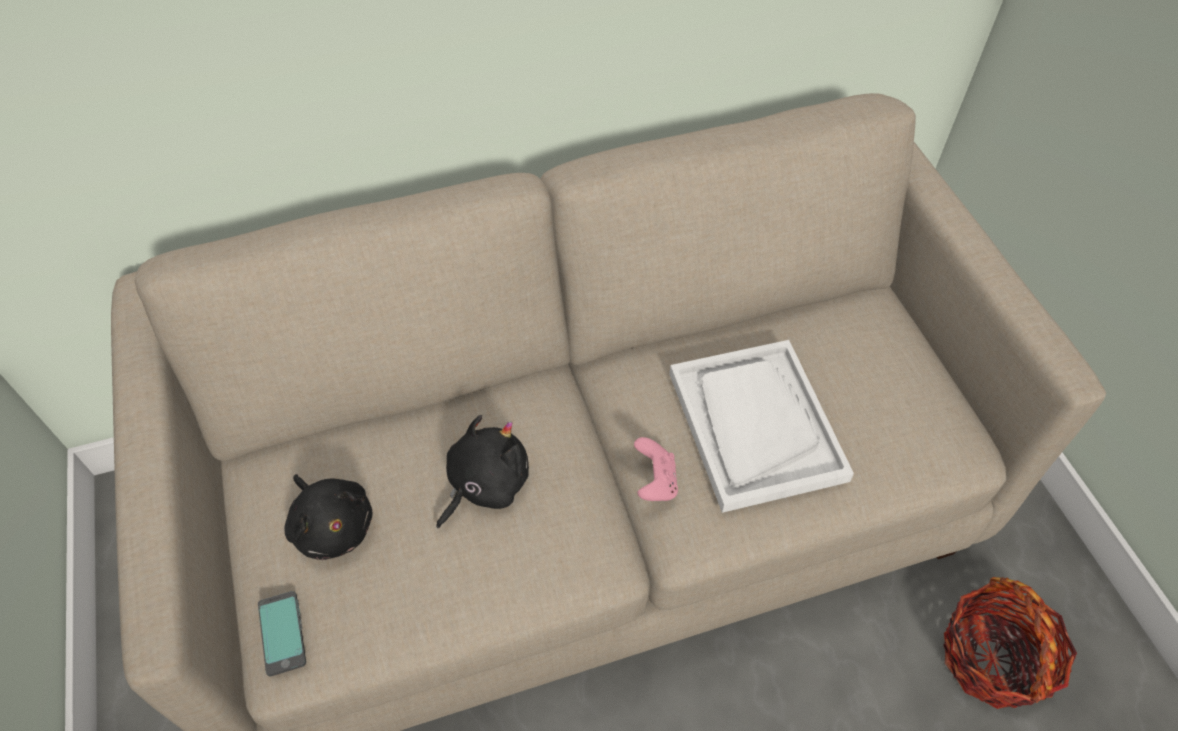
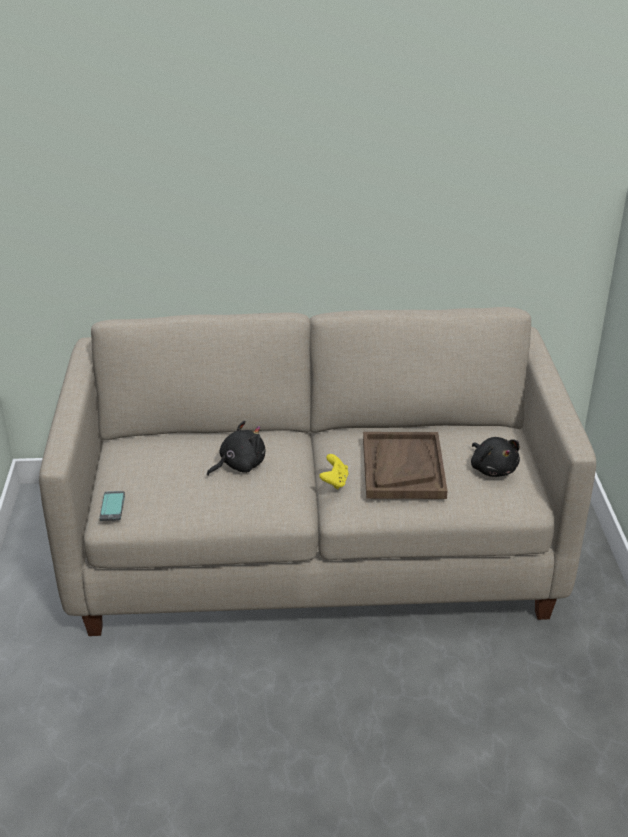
camera: 15 degrees right, 20 degrees down
(332, 525) = (153, 470): black plush toy -> black plush toy (492, 469)
(655, 482) = (334, 482): pink game controller -> yellow game controller
(755, 425) = (403, 467): white tray -> brown tray
(993, 658) = (553, 675): basket -> none

